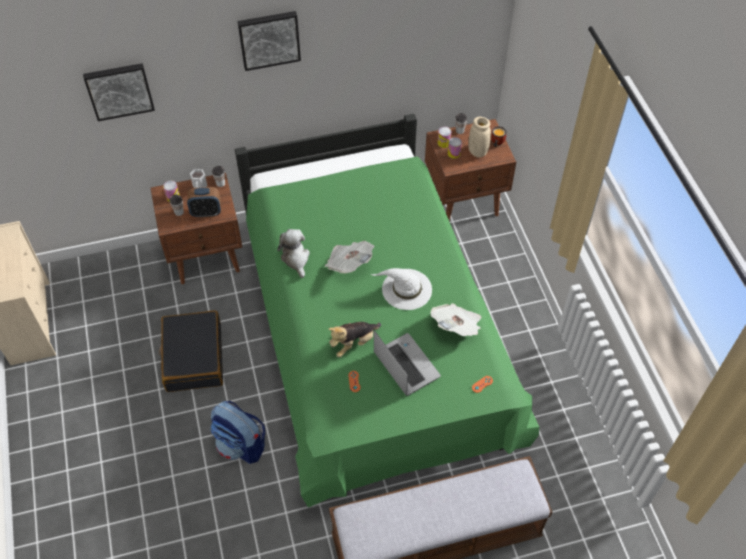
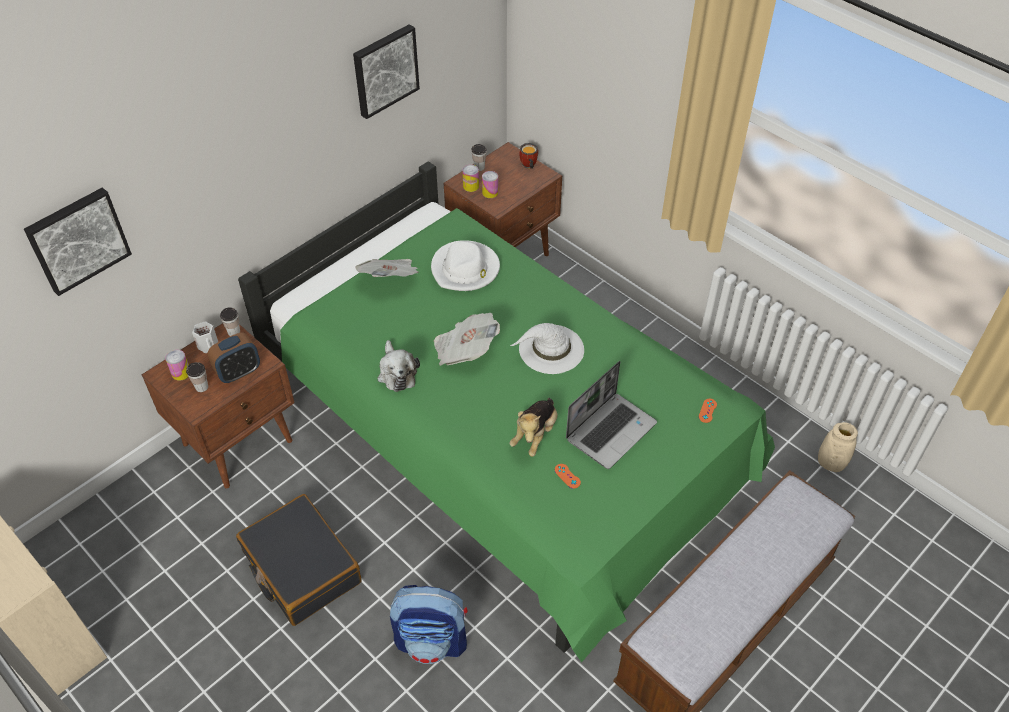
camera: 30 degrees left, 5 degrees down
(269, 39) = (255, 104): picture -> picture (384, 70)
(295, 258) = (397, 373): plush toy -> plush toy turned 150 degrees counterclockwise
(390, 205) = (465, 269): none -> white hat
(405, 365) = (611, 430): laptop -> laptop turned 105 degrees clockwise
(457, 327) = (635, 363): newspaper -> newspaper (390, 279)
(477, 151) = (514, 181): beige vase -> beige vase (831, 463)

